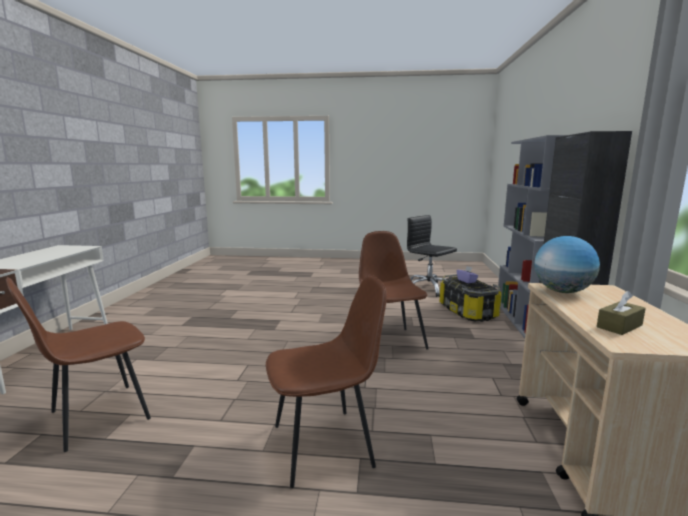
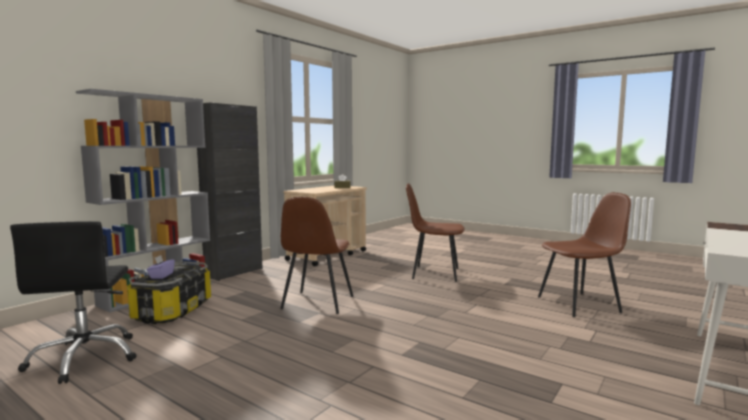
camera: 150 degrees left, 5 degrees down
(562, 291) = (317, 191): globe -> none

